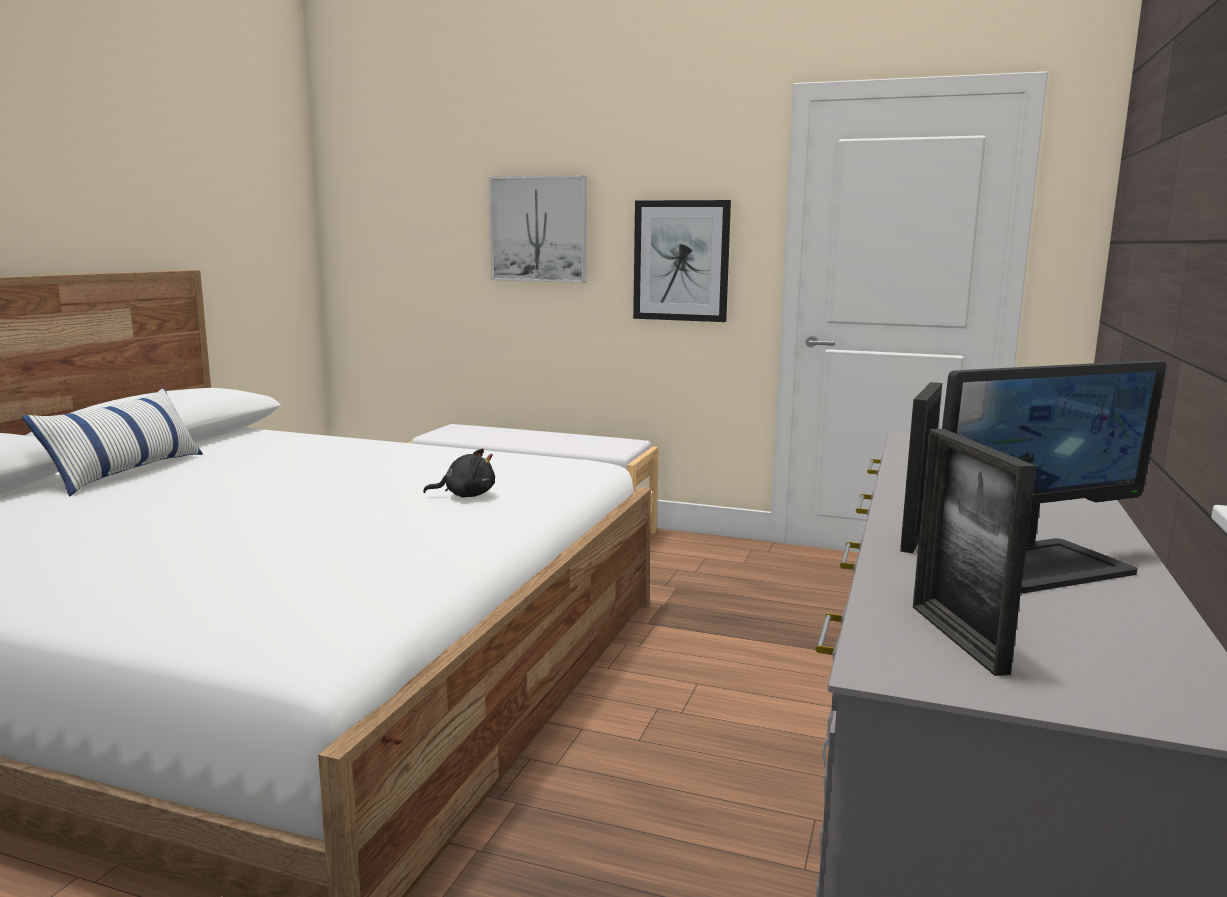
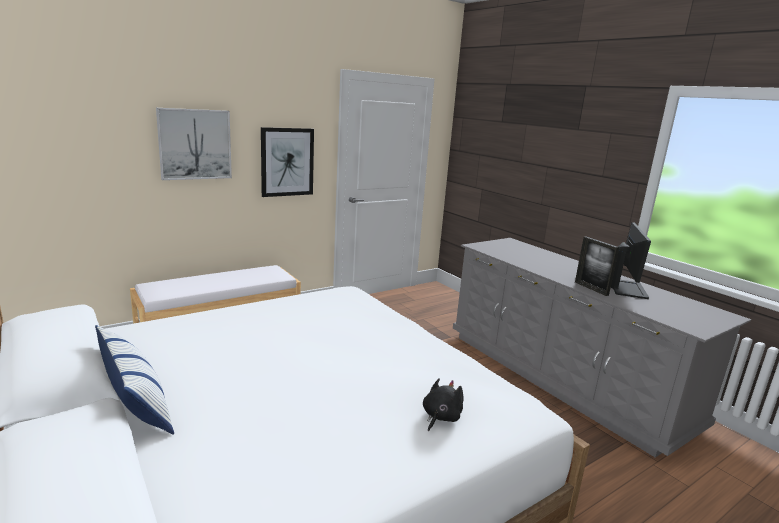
camera: 55 degrees left, 5 degrees up
(466, 495) = (368, 327): black plush toy -> black plush toy (440, 417)
(957, 638) = (679, 317): picture frame -> none

